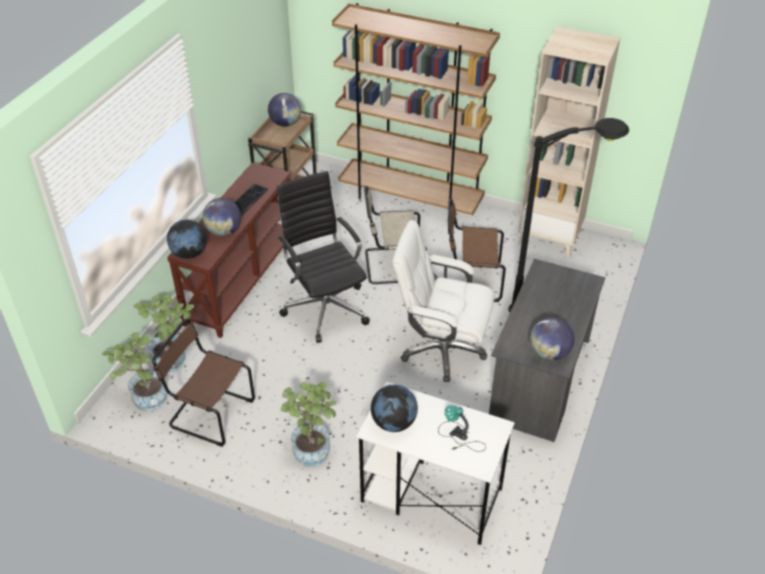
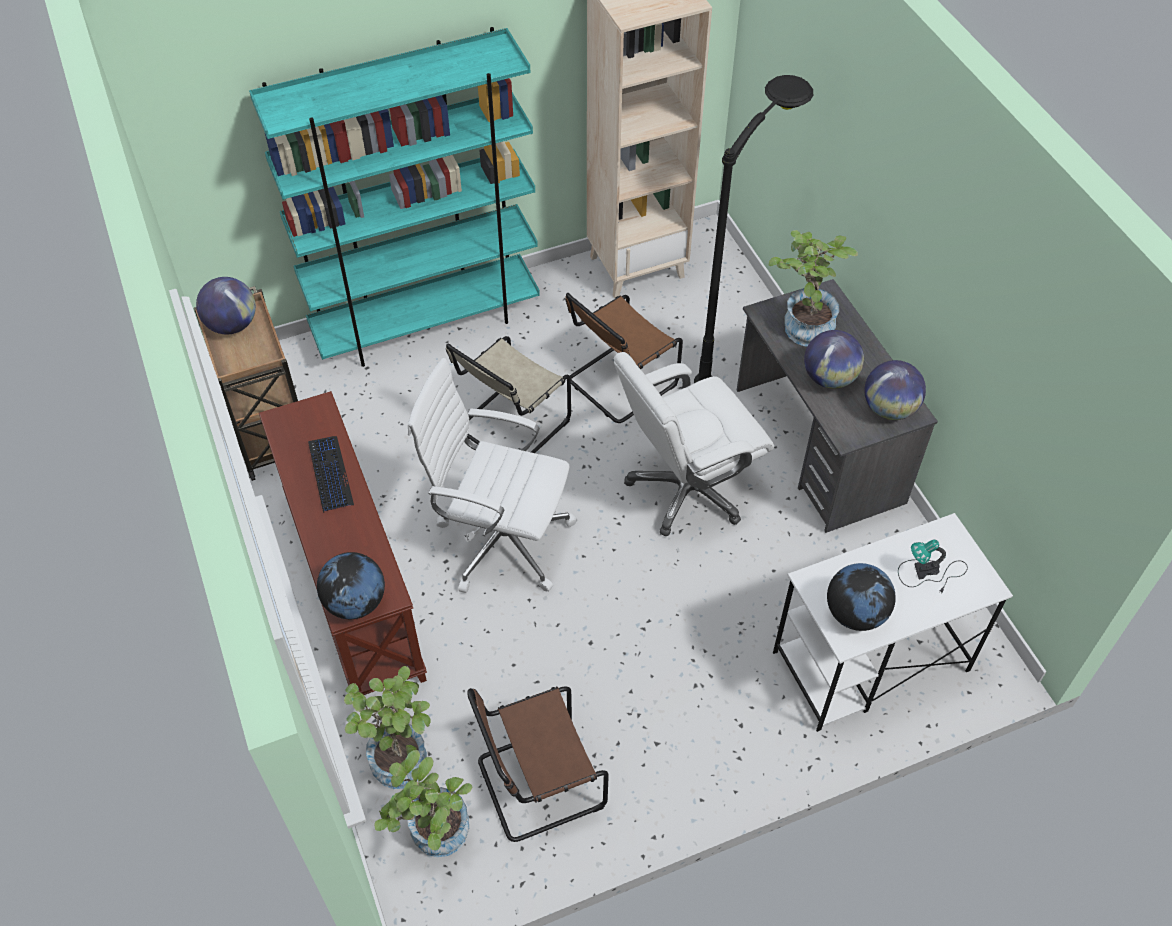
camera: 45 degrees left, 10 degrees up
(224, 231) = (358, 537): globe -> globe (829, 378)
(312, 447) = (697, 718): potted plant -> potted plant (803, 324)
(325, 307) = (500, 539): black office chair -> white office chair
(411, 199) = (427, 323): brown bookcase -> turquoise bookcase

